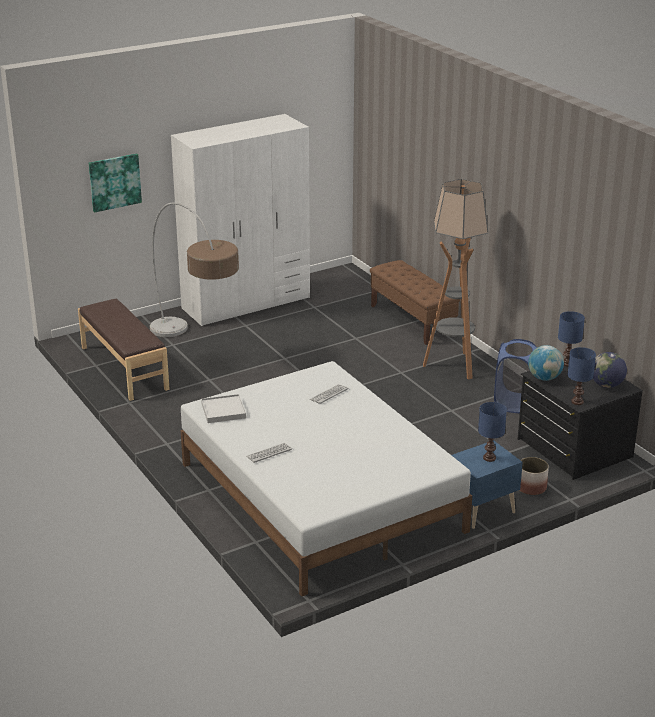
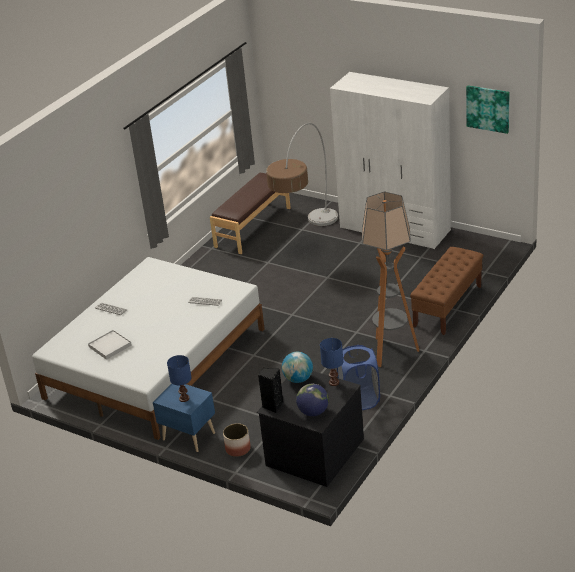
camera: 65 degrees right, 5 degrees up
(114, 182) = (310, 92): picture -> picture (488, 108)
(223, 411) = (151, 273): white tray -> white tray (110, 346)
(576, 402) = (272, 406): blue table lamp -> black speaker

